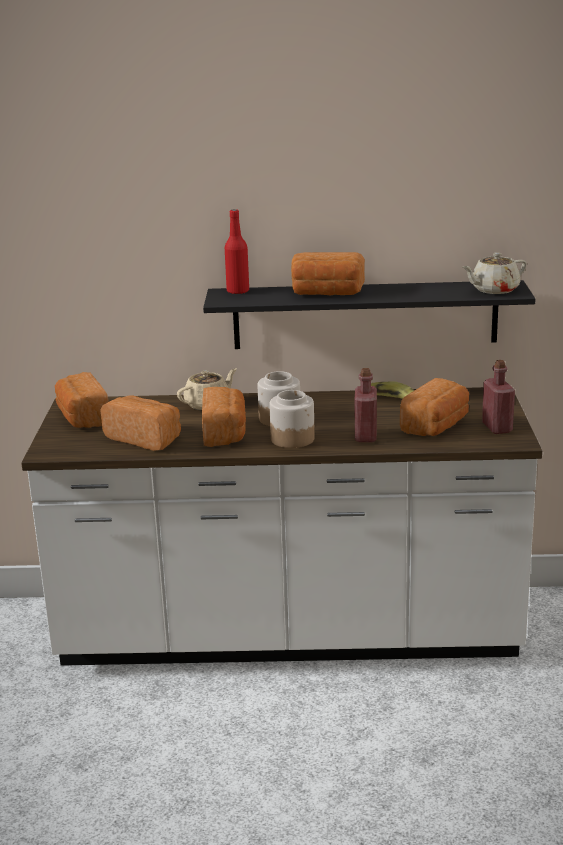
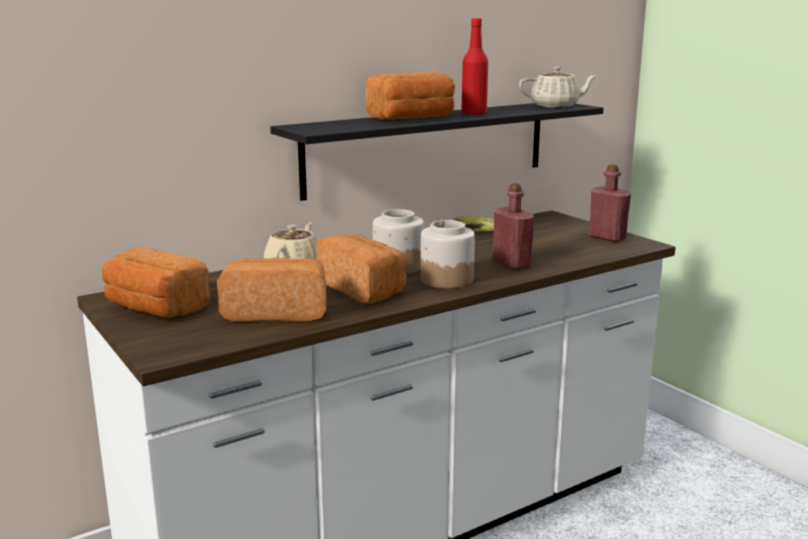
camera: 35 degrees left, 5 degrees down
(238, 291) = (313, 124): red bottle -> red bottle (474, 113)
(436, 426) = (556, 245): bread -> none
(494, 290) = (556, 106): beige teapot -> beige teapot turned 120 degrees counterclockwise

